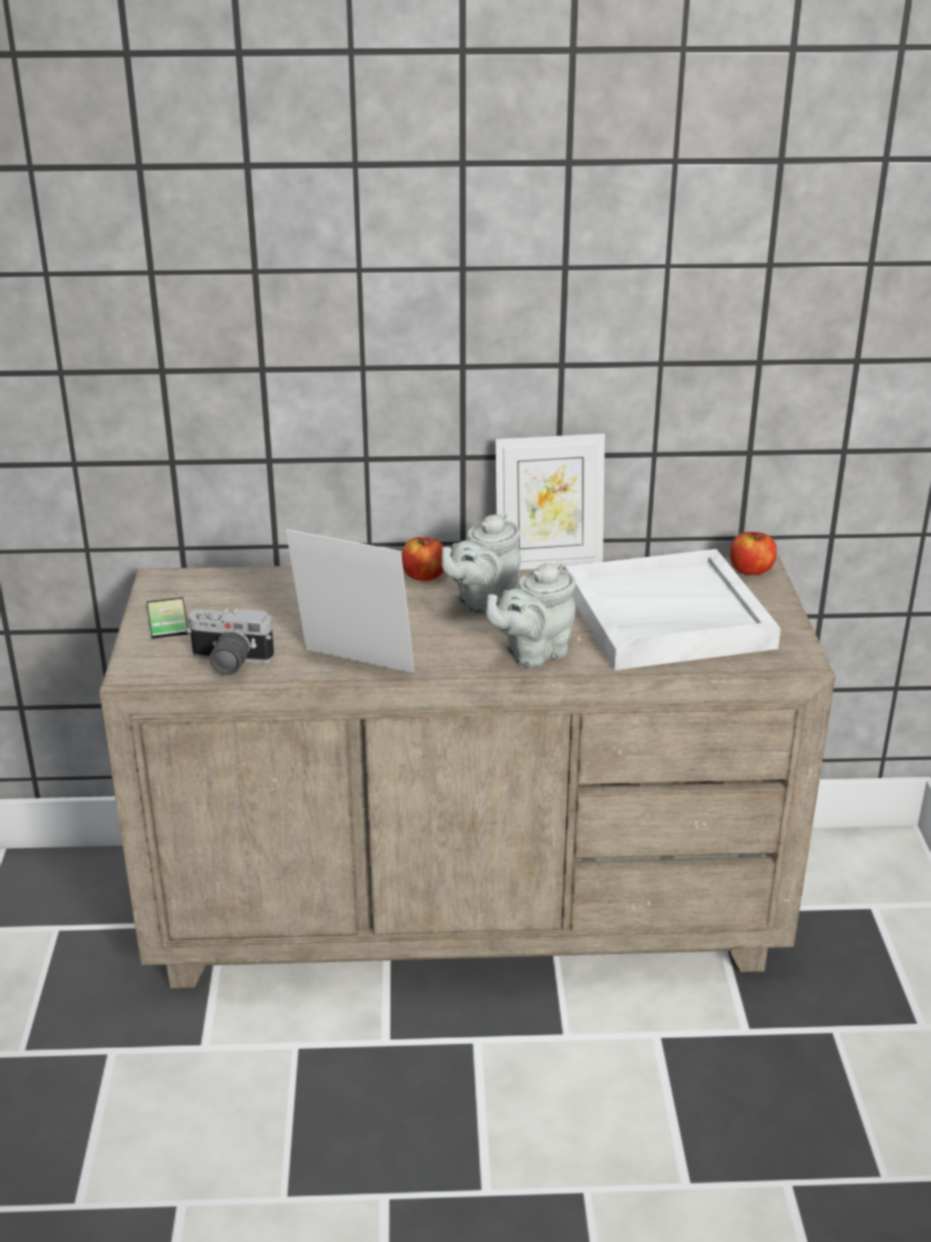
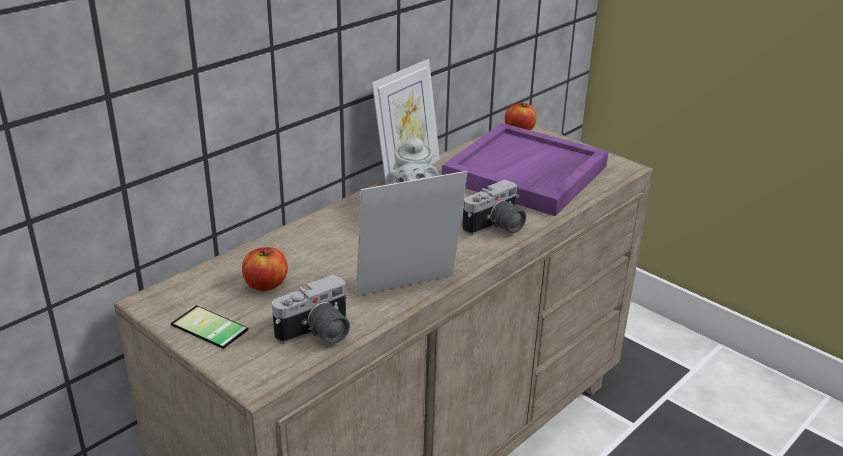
camera: 45 degrees left, 0 degrees up
(424, 576) = (347, 211): apple -> apple (266, 284)
(532, 653) = (496, 228): grey teapot -> camera
(666, 617) = (526, 174): white tray -> purple tray

